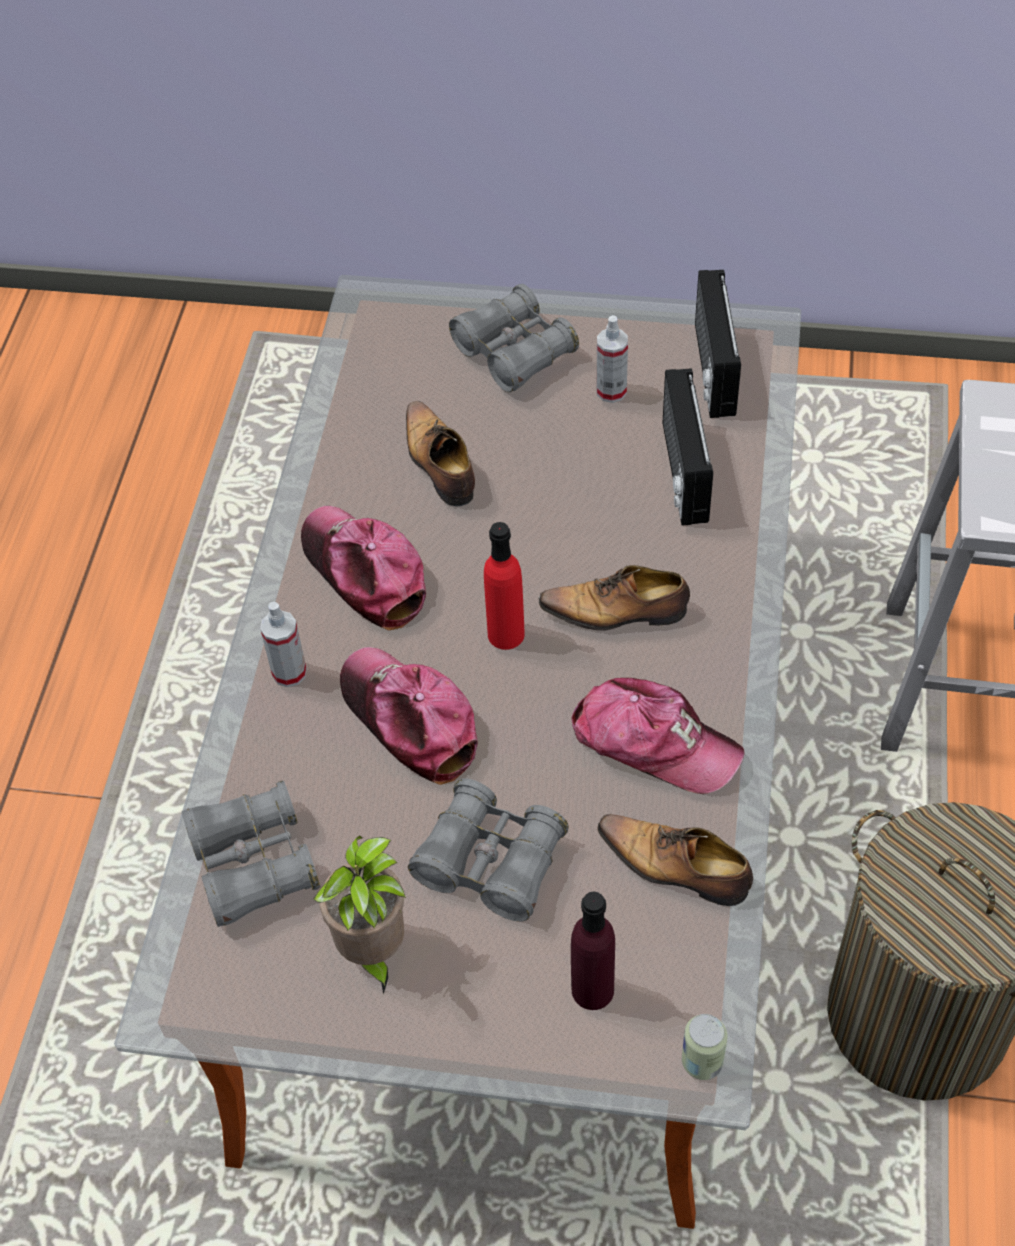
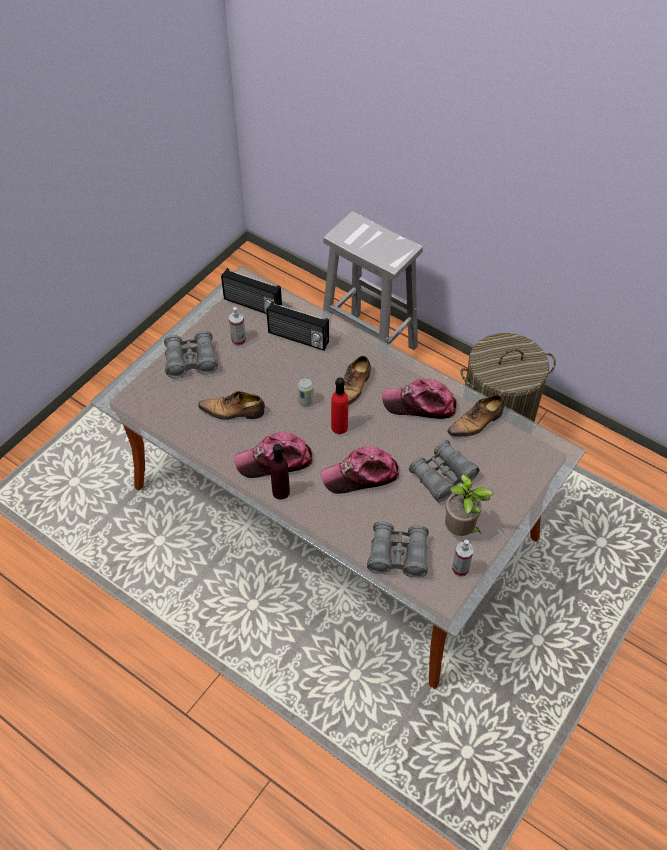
camera: 65 degrees left, 0 degrees up
(289, 672) = (309, 507): spray bottle -> spray bottle (460, 569)
(592, 990) = (513, 469): purple bottle -> purple bottle (281, 492)
(654, 742) = (419, 404): cap -> cap turned 135 degrees counterclockwise
(702, 1062) = (557, 450): can -> can (306, 401)

